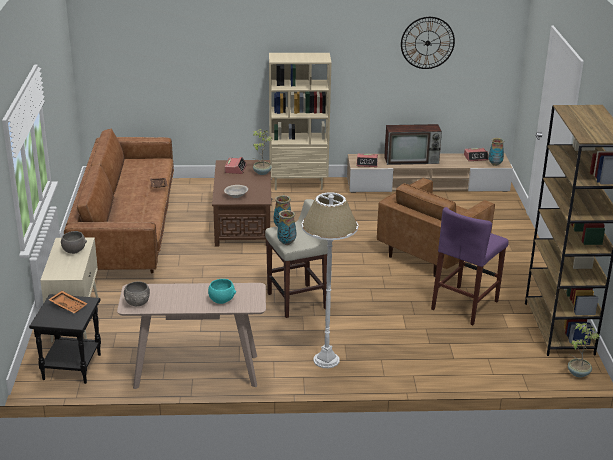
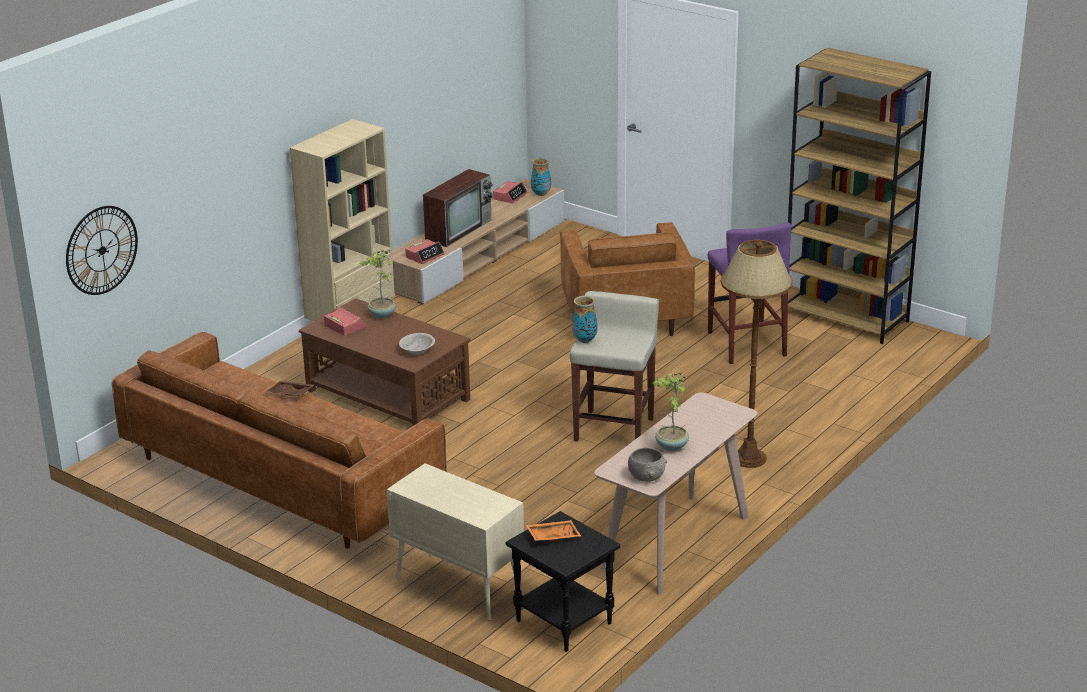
camera: 50 degrees left, 0 degrees up
(74, 250) = (440, 486): grey bowl -> none
(221, 299) = (704, 426): turquoise bowl -> none
(287, 243) = (624, 350): vase -> none
(326, 360) = (749, 458): white floor lamp -> brown floor lamp
(427, 43) = (440, 63): wall clock -> wall clock (102, 250)
(578, 373) = (926, 343): potted plant -> potted plant (671, 446)

